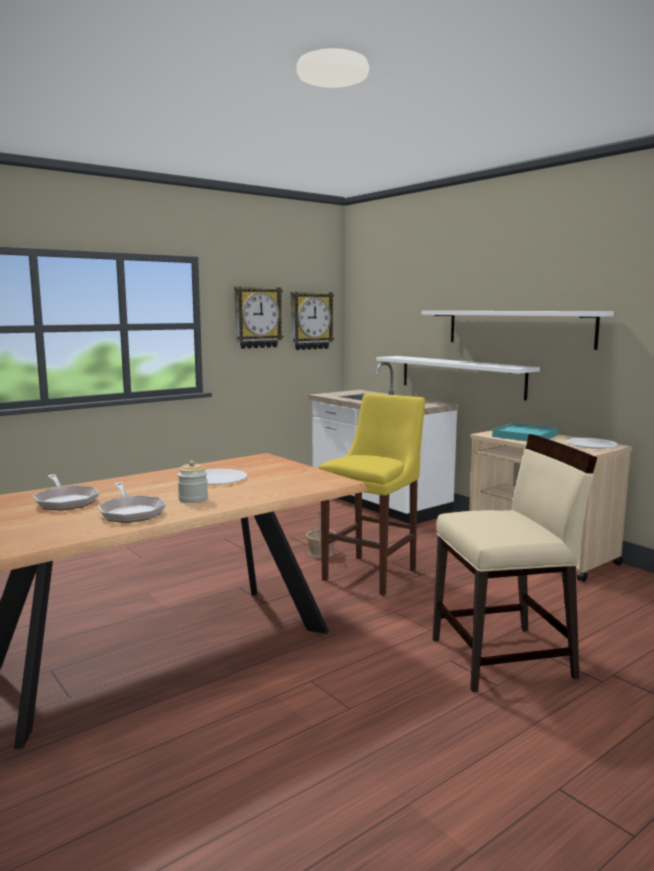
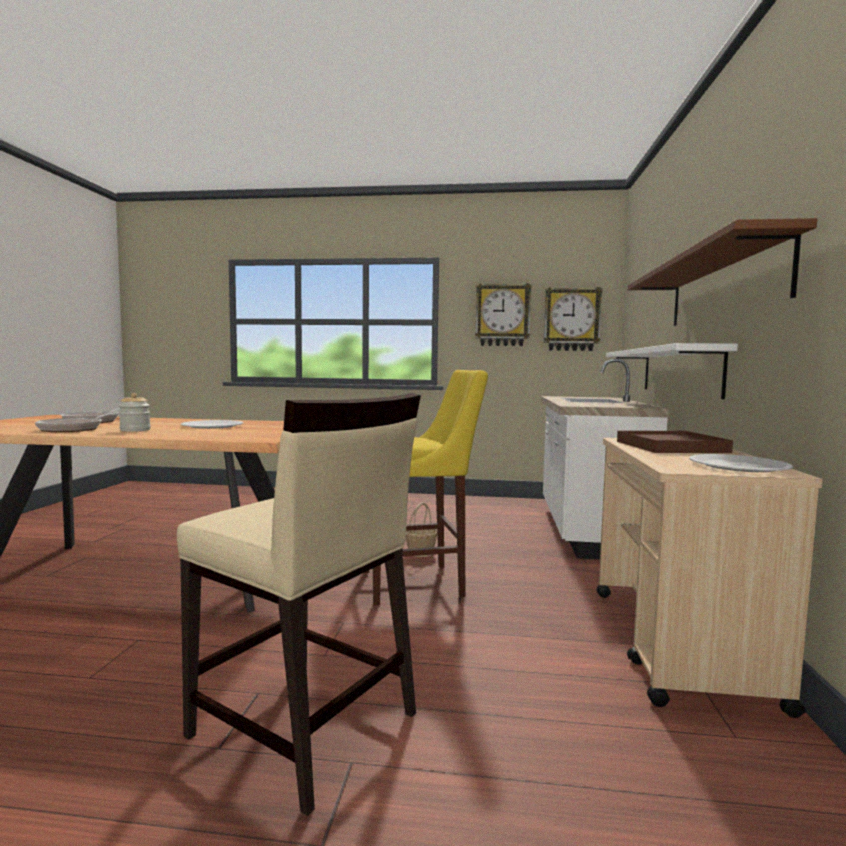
camera: 45 degrees right, 5 degrees down
(518, 328) = (722, 288): white shelf -> brown shelf
(524, 436) = (671, 447): turquoise tray -> brown tray

